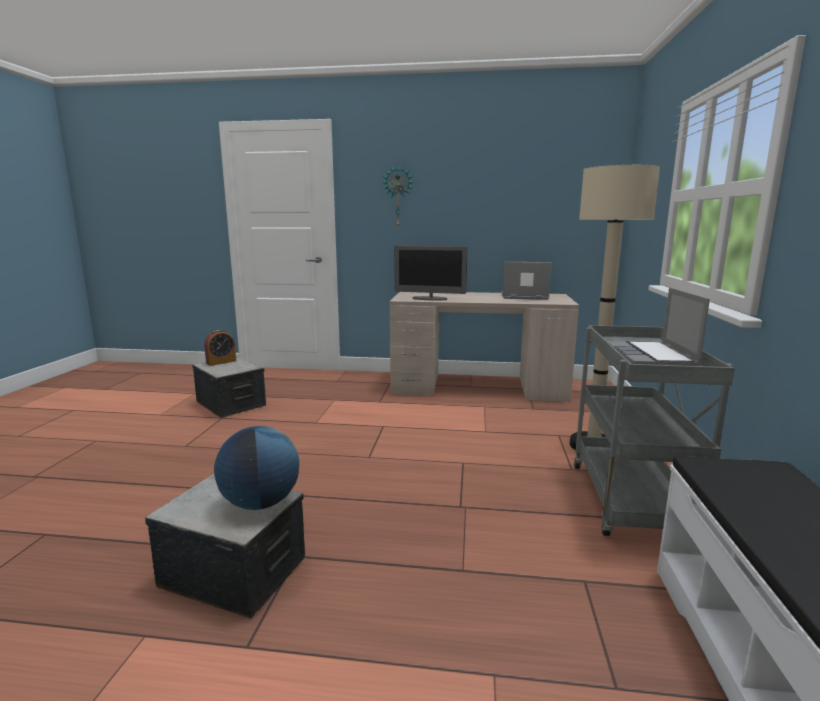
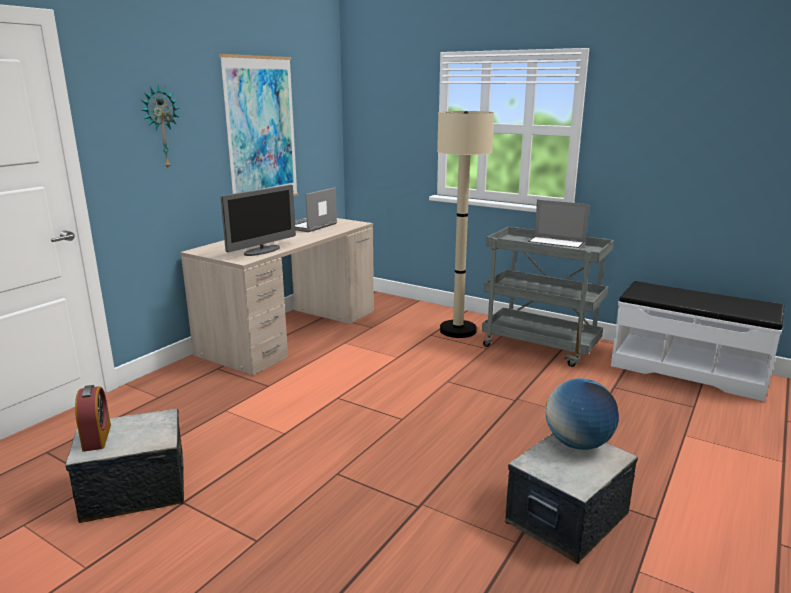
camera: 65 degrees left, 5 degrees up
(501, 205) = (261, 131): none -> picture

